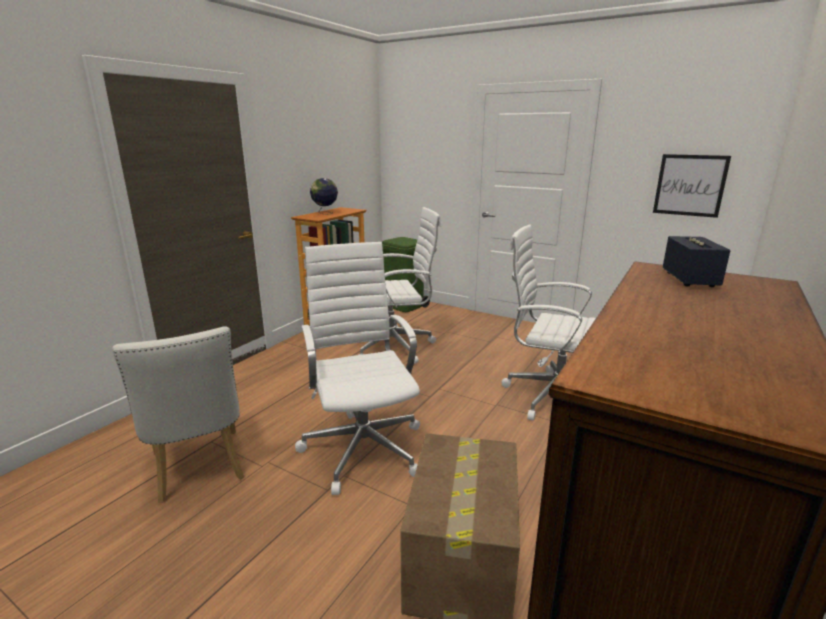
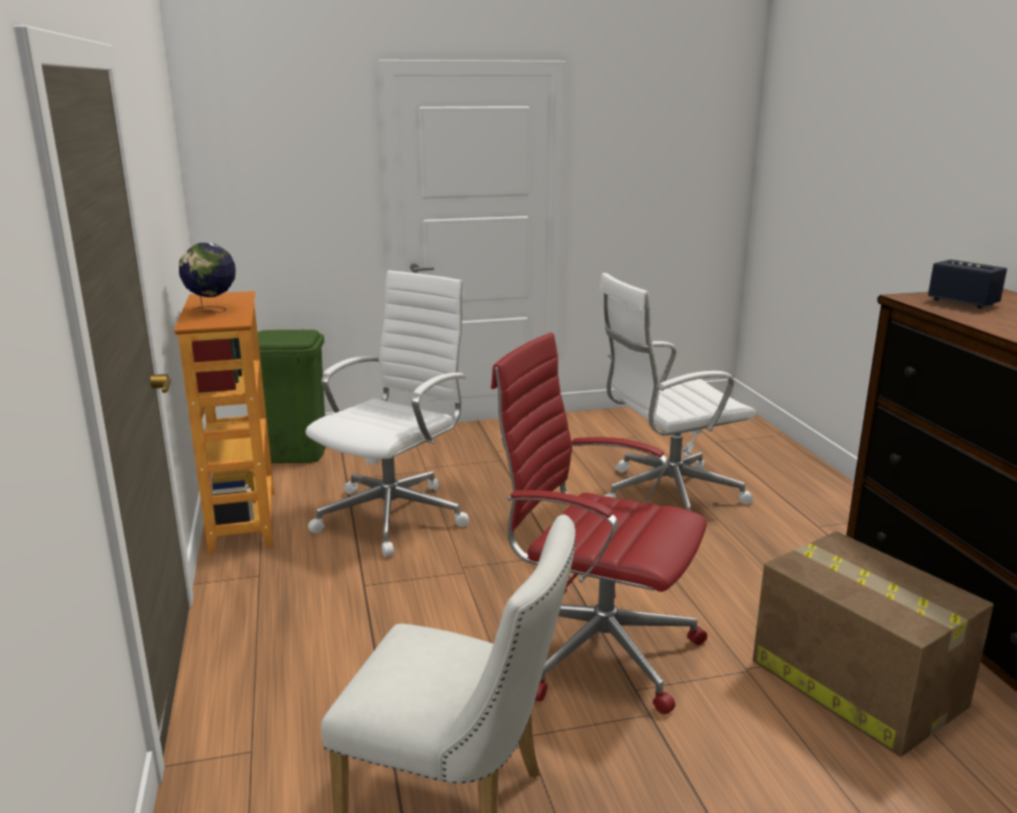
camera: 45 degrees left, 0 degrees up
(363, 447) = (596, 649): white office chair -> red office chair
(690, 185) = (678, 197): picture -> none

